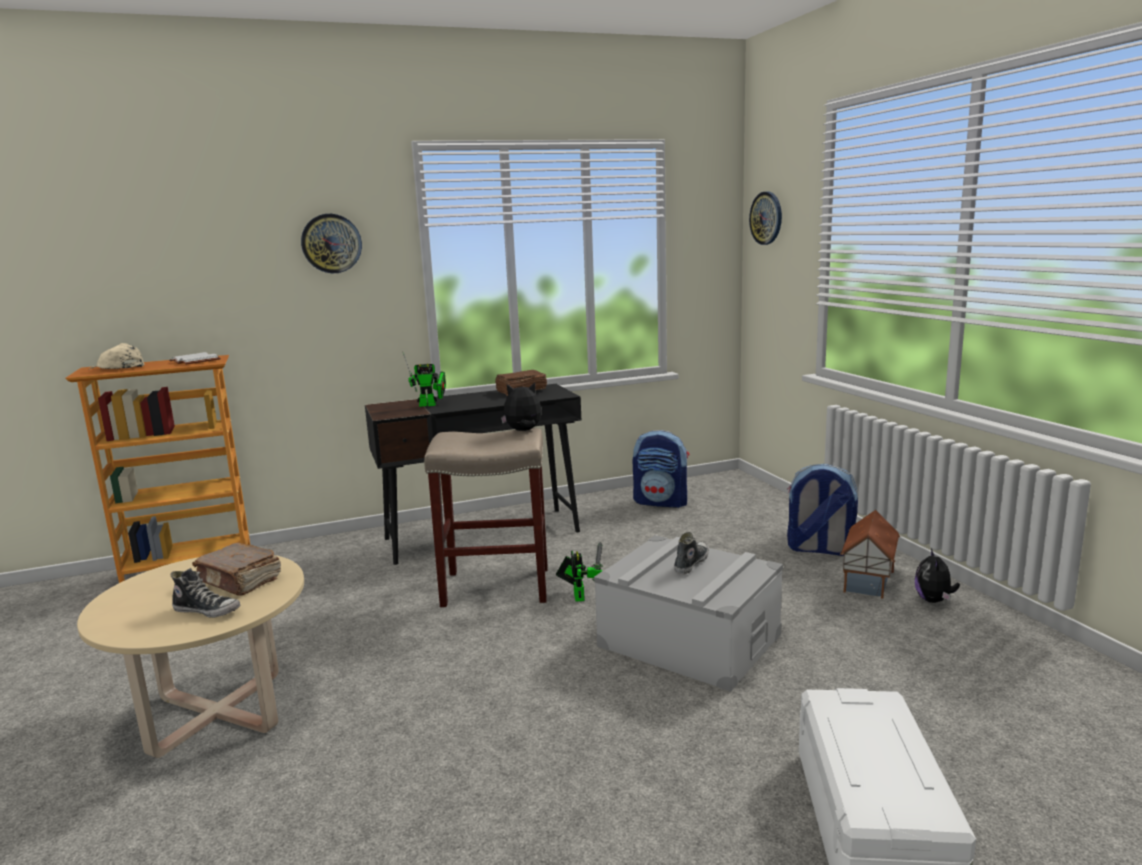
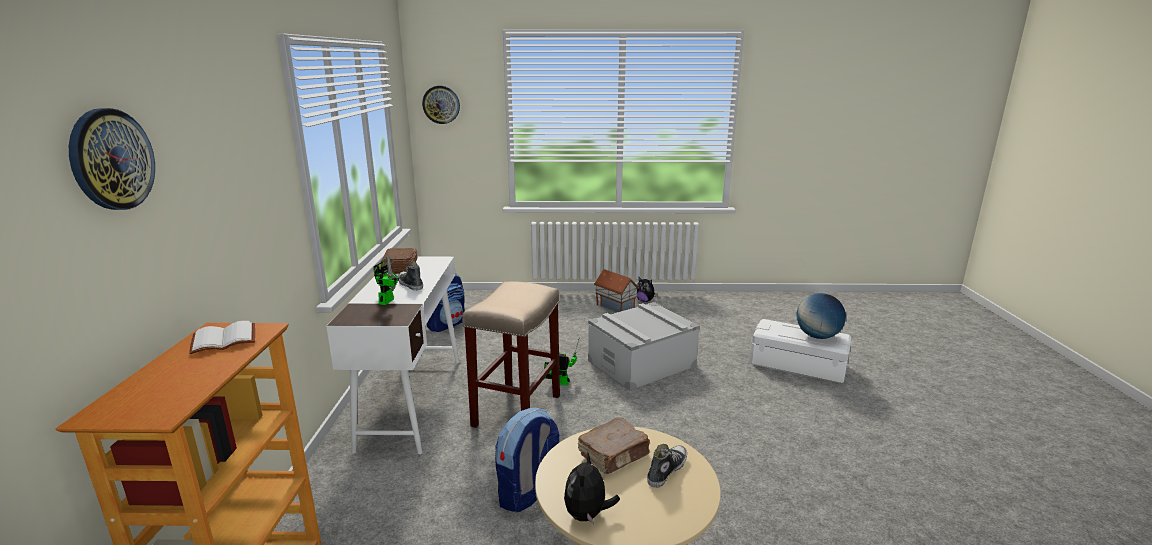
camera: 70 degrees left, 5 degrees up
(117, 368) = (155, 392): beige cap -> none
(331, 243) = (249, 155): wall clock -> wall clock (111, 159)
(483, 535) = (412, 401): black desk -> white desk
(523, 431) = (518, 284): plush toy -> plush toy (588, 515)
(691, 563) = (635, 320): shoe -> shoe (410, 285)
(819, 549) = (569, 305): backpack -> backpack (528, 493)
(882, 773) = (817, 336): none -> globe

